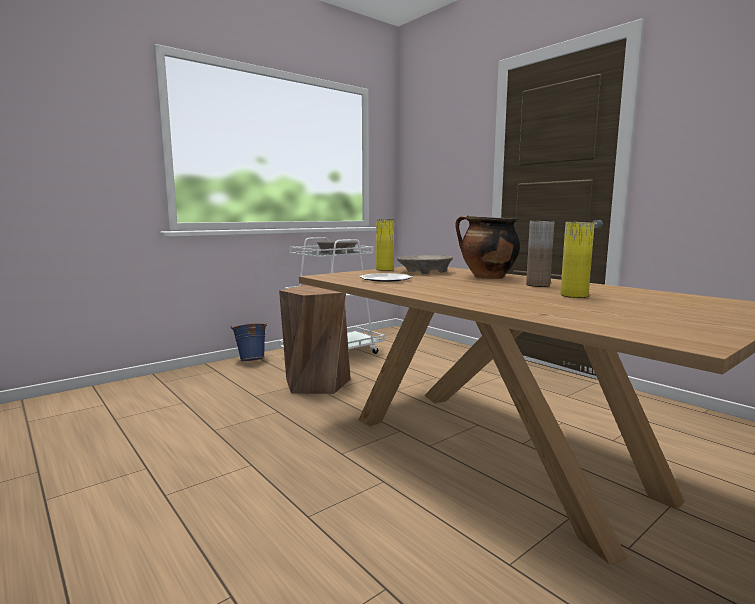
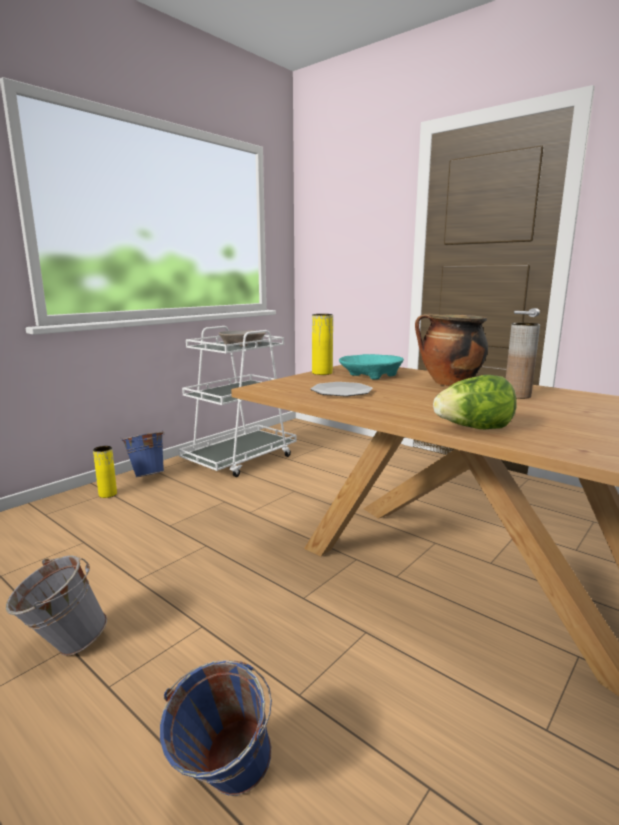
camera: 10 degrees left, 5 degrees up
(142, 467) = (62, 646): none -> grey bucket
(222, 566) = (223, 788): none -> blue bucket
(317, 383) = (237, 501): brown stool -> none
(424, 271) = (370, 375): beige bowl -> turquoise bowl
(466, 300) = (473, 428): none -> lettuce
(574, 295) = (575, 413): yellow vase -> yellow vase (108, 494)

